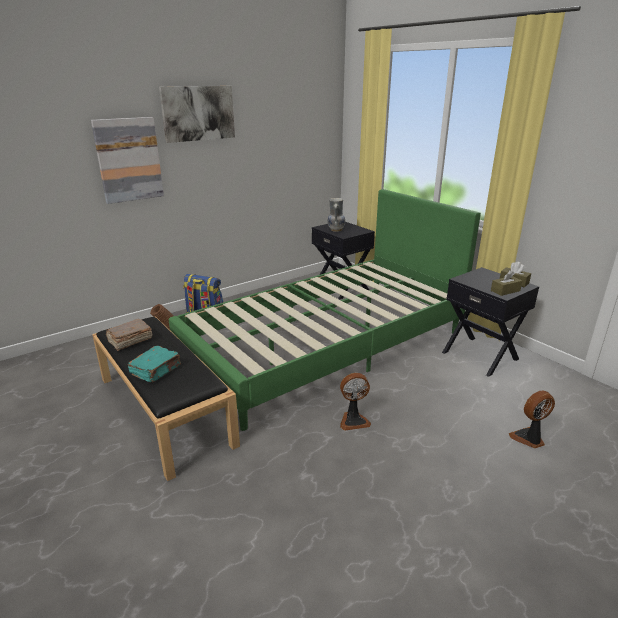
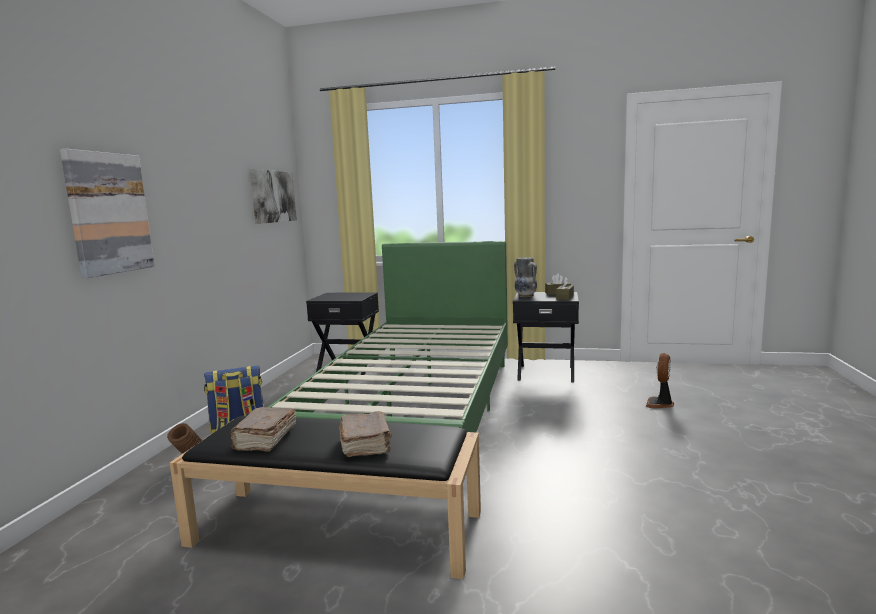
camera: 40 degrees left, 15 degrees down
(156, 371) = (366, 445): turquoise book -> brown book
(198, 113) = (181, 159): picture -> picture (273, 196)
(335, 230) = (337, 298): vase -> vase (525, 296)
(353, 420) = (538, 446): fan -> none

